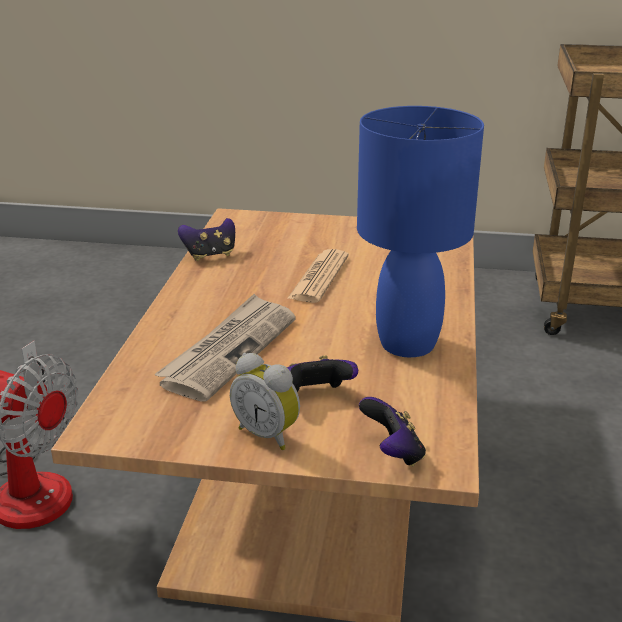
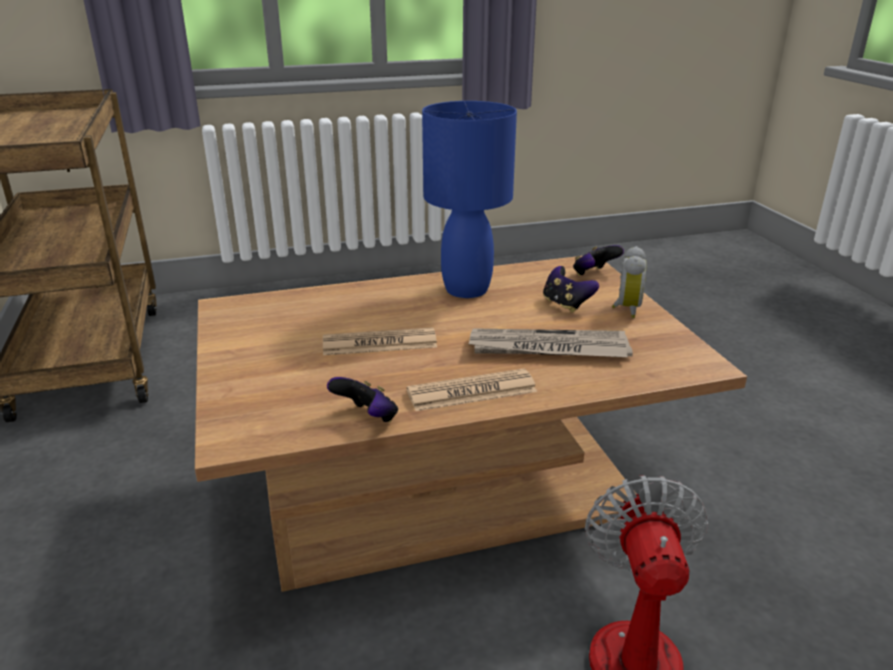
camera: 115 degrees left, 0 degrees up
(200, 296) = (471, 391): none -> newspaper

